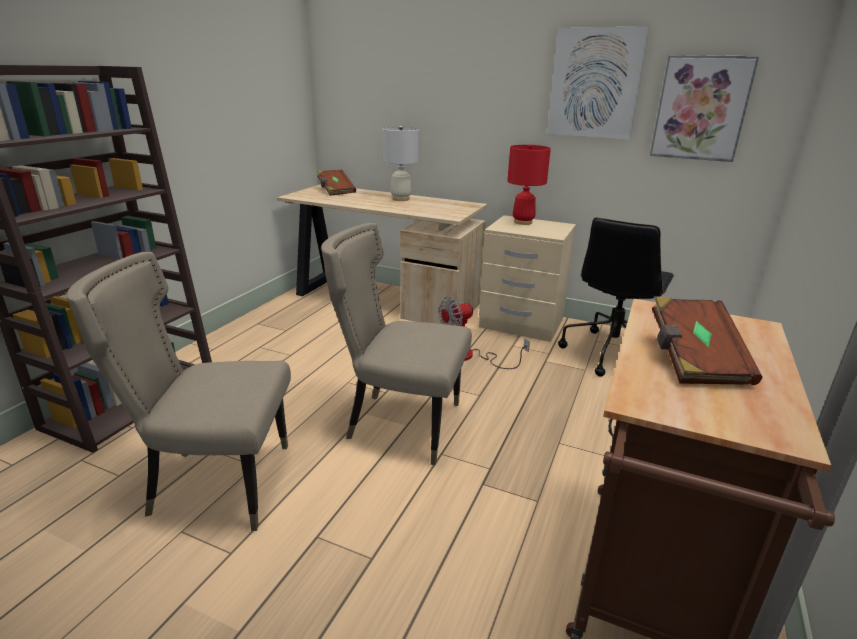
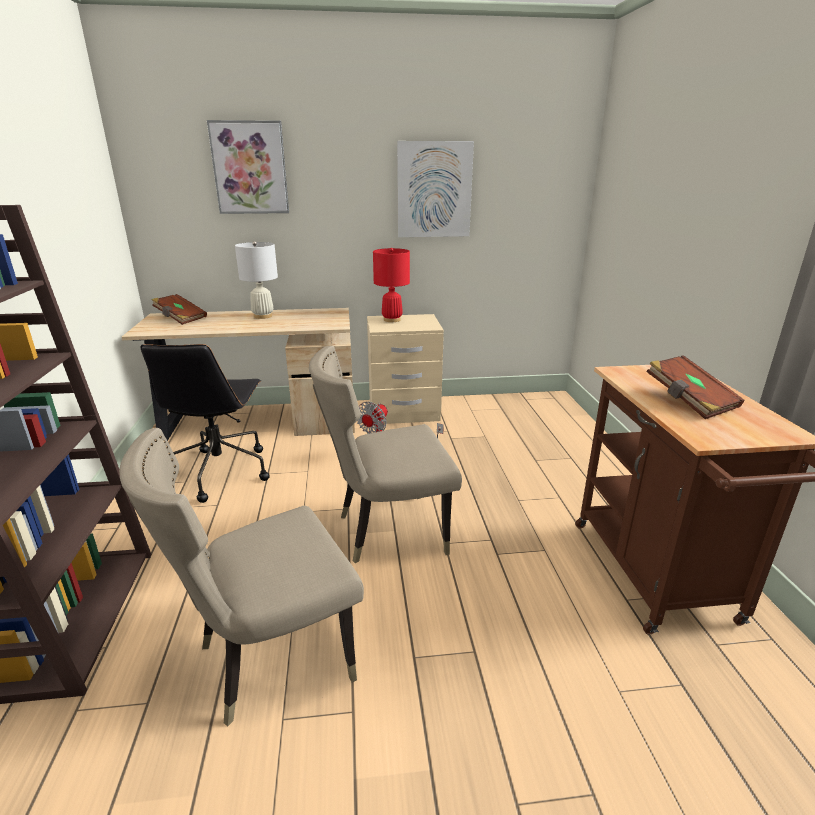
camera: 30 degrees left, 0 degrees up
(611, 353) = (490, 417): black office chair -> black office chair (220, 471)
(701, 108) = (518, 206): picture -> picture (250, 168)

